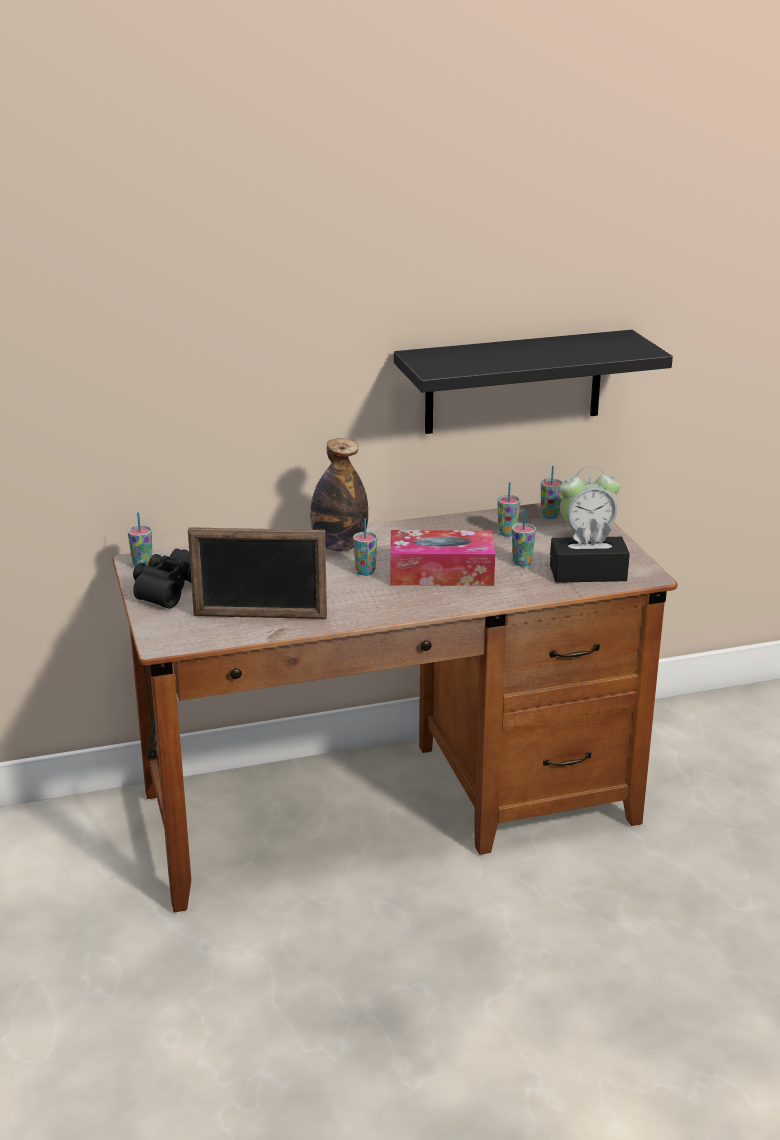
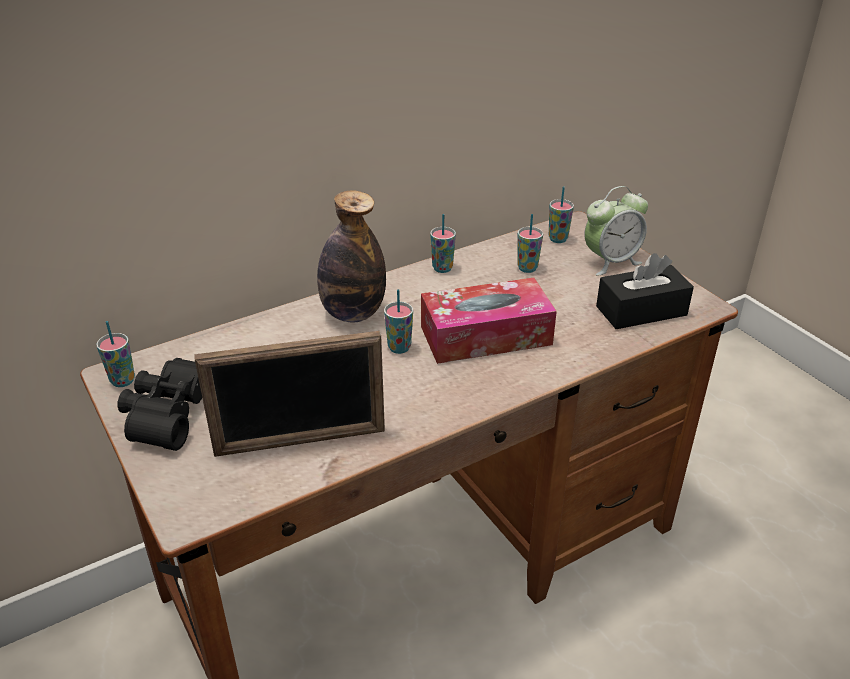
camera: 15 degrees left, 10 degrees up
(513, 382) = (513, 96): black shelf -> none
(522, 563) = (565, 307): cup -> cup (442, 268)

